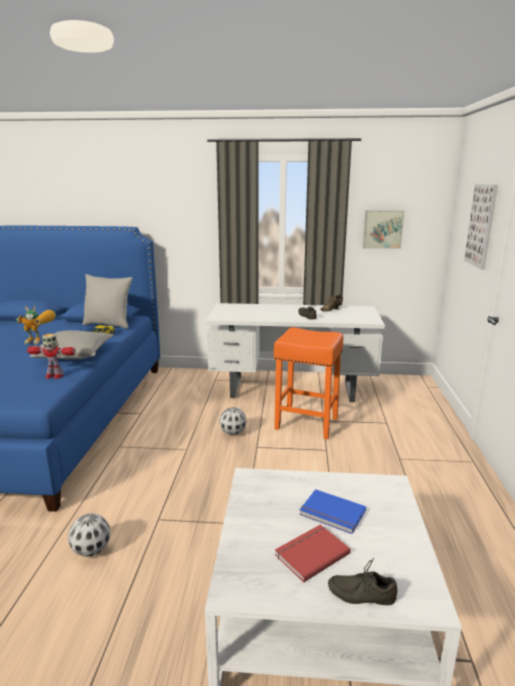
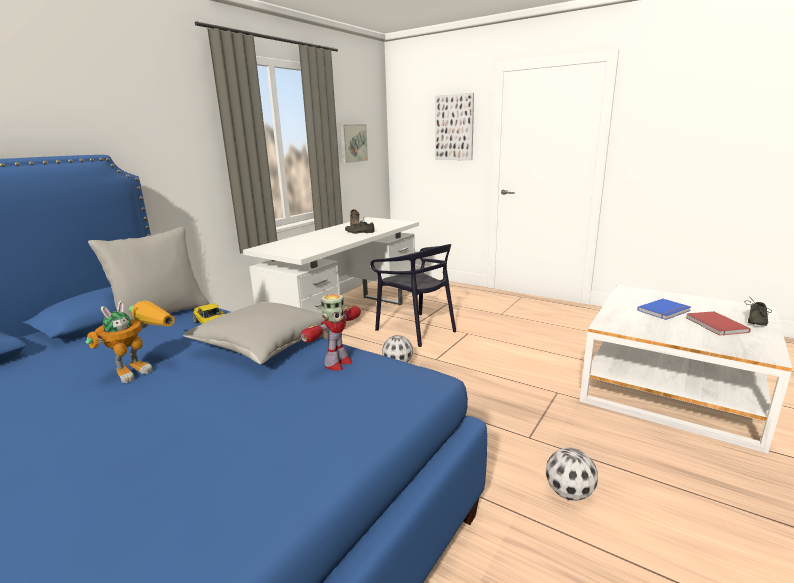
camera: 60 degrees left, 0 degrees up
(305, 423) = (416, 330): orange stool -> black chair

